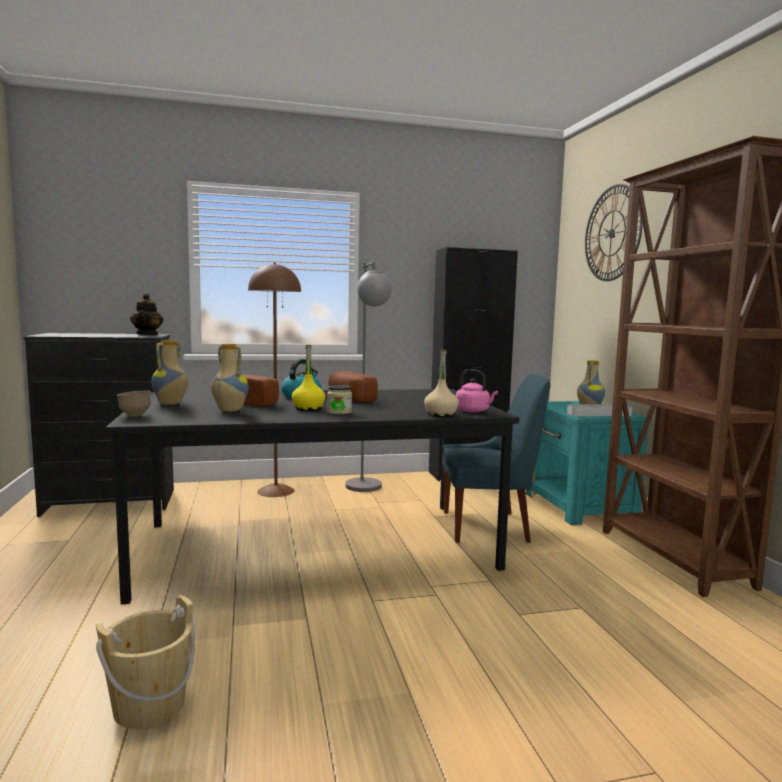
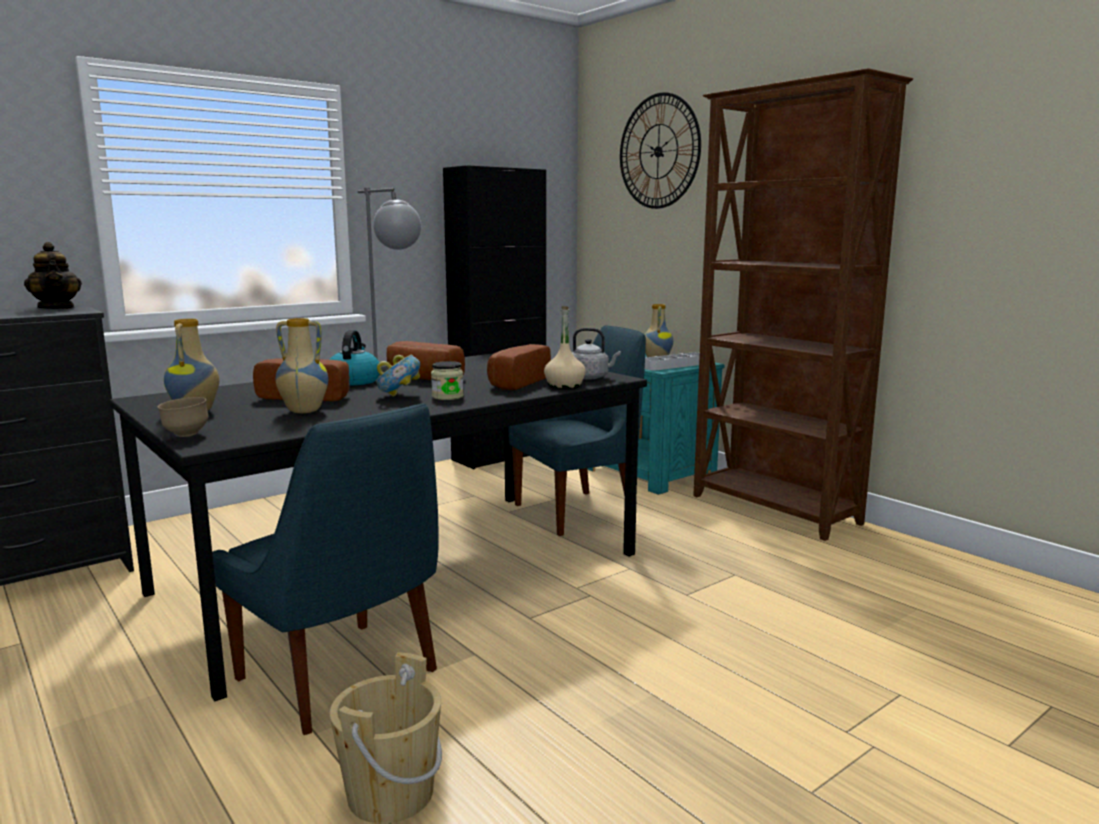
camera: 25 degrees left, 5 degrees up
(205, 610) = (341, 678): none -> blue chair
(276, 491) = (274, 516): brown floor lamp -> none
(308, 408) = (398, 396): yellow bottle -> bowl
(408, 408) = (515, 383): none -> bread
(474, 411) = (590, 377): pink kettle -> grey kettle

